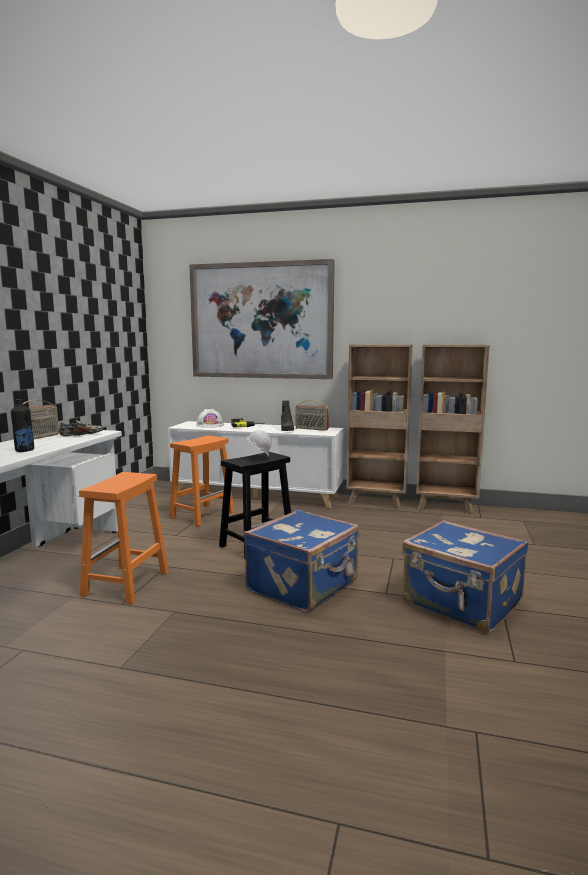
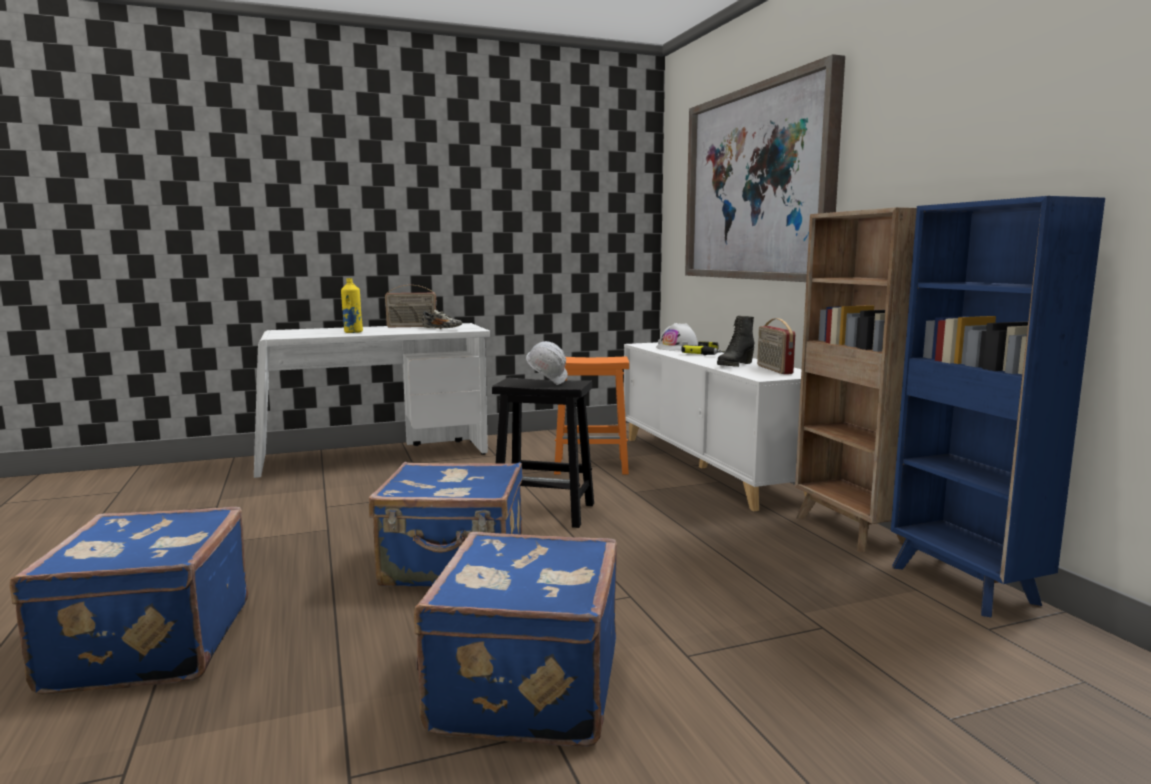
camera: 55 degrees right, 0 degrees up
(24, 450) = (353, 332): black bottle -> yellow bottle
(126, 584) = (368, 495): orange stool -> none
(304, 712) = (147, 646): none -> blue suitcase
(446, 507) = (964, 586): brown bookcase -> blue bookcase

